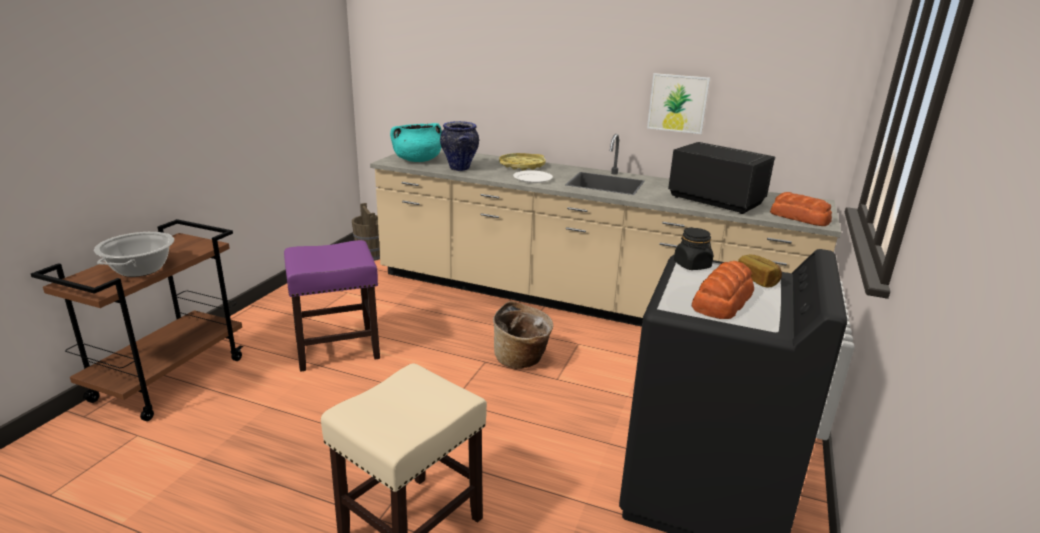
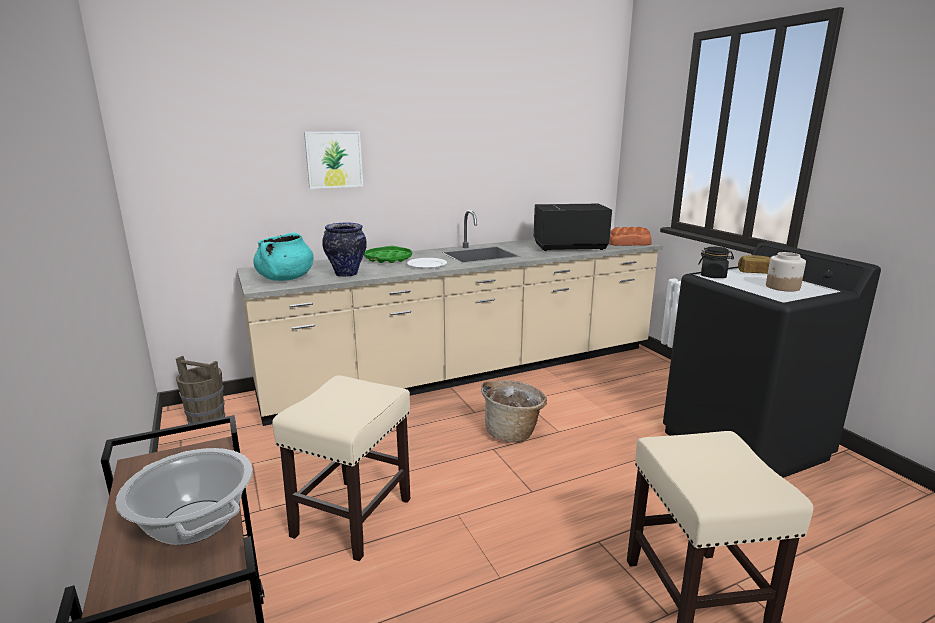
camera: 45 degrees left, 5 degrees down
(338, 348) = (353, 516): purple stool -> beige stool
(522, 165) = (388, 259): yellow tray -> green tray
(677, 103) = (502, 176): picture -> picture (334, 159)
(721, 301) = (782, 287): bread -> jar

